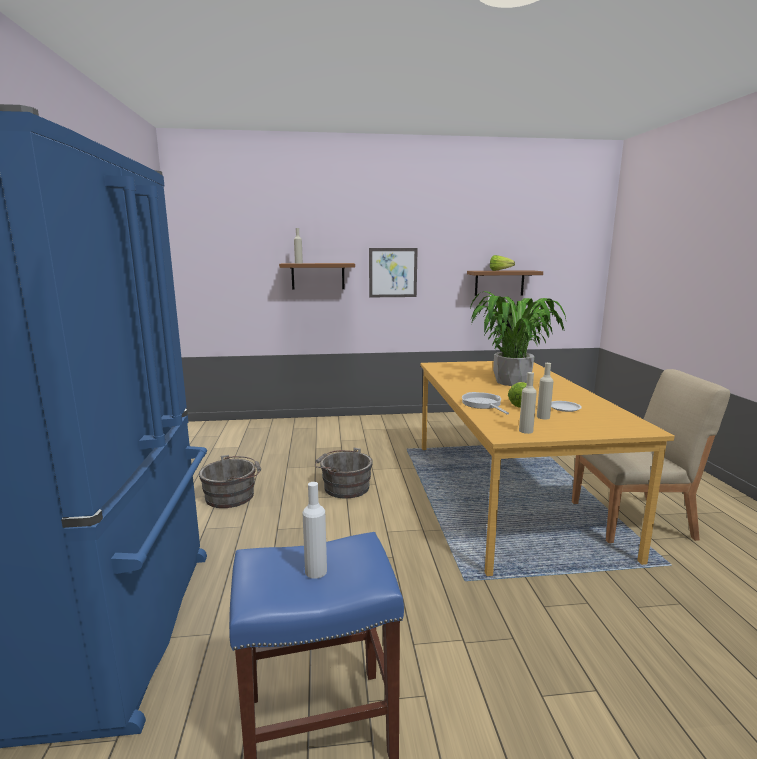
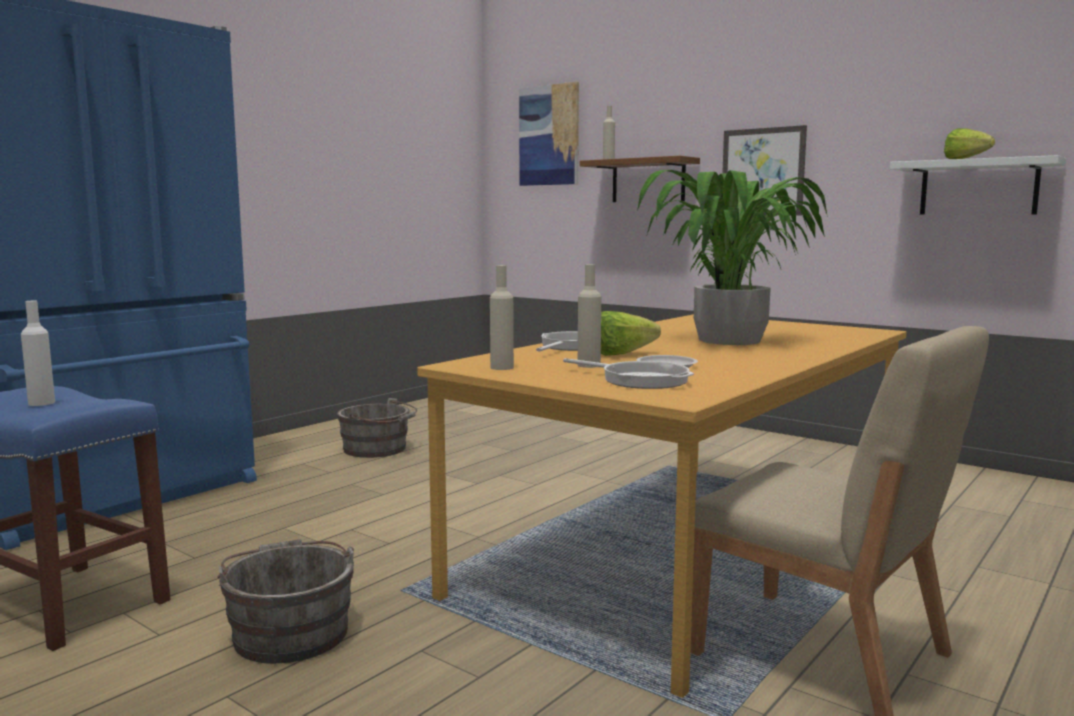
camera: 45 degrees right, 5 degrees down
(234, 242) = (549, 135): none -> picture
(344, 487) = (494, 475): grey bucket -> grey bucket (290, 631)
(499, 283) = (978, 188): brown shelf -> white shelf
(594, 421) = (639, 380): none -> frying pan

